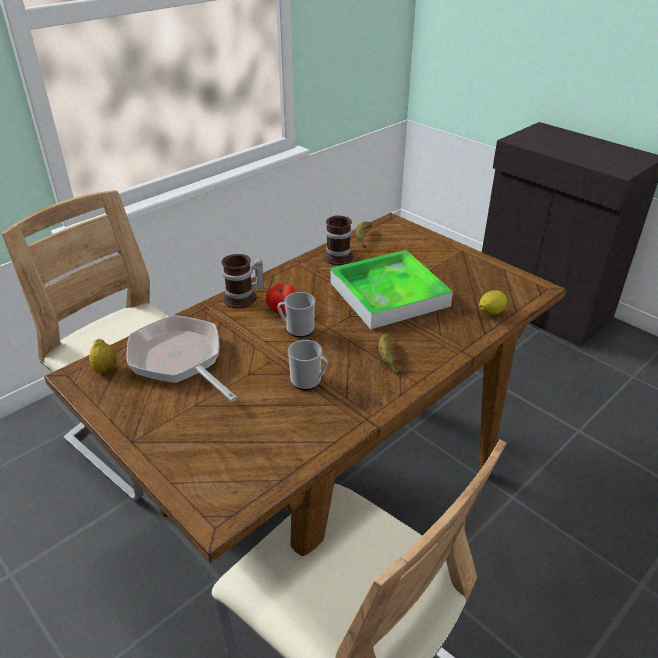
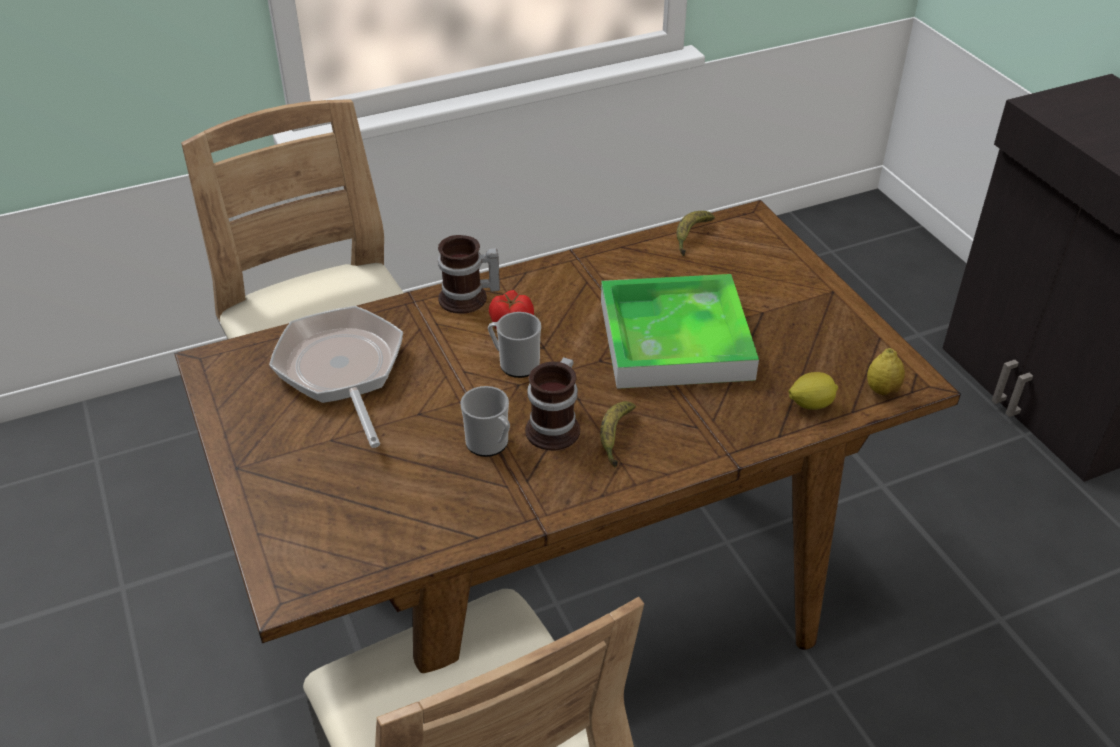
camera: 20 degrees right, 5 degrees up
(106, 370) = (248, 363): lemon -> lemon (882, 390)
(339, 255) = (639, 259): mug -> mug (557, 427)

